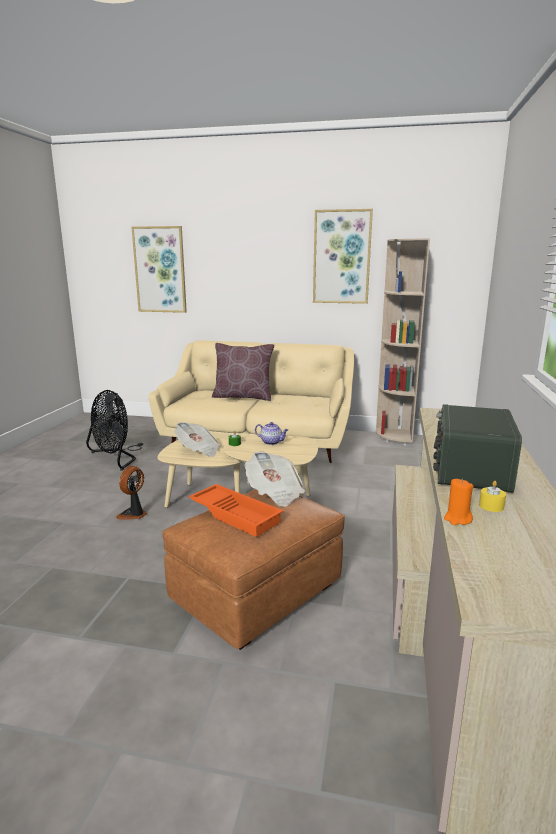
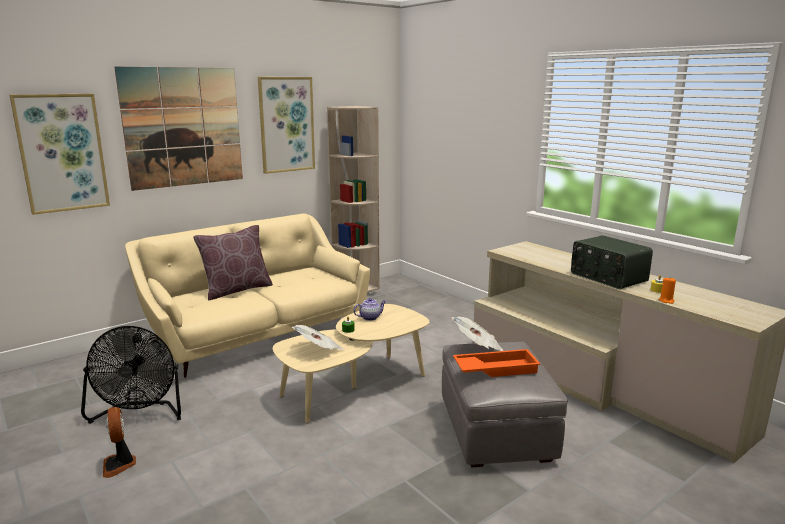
camera: 50 degrees left, 0 degrees up
(133, 514) = (294, 443): fan -> fan (119, 465)
(245, 255) = (183, 127): none -> picture
(257, 594) = (496, 431): brown ottoman -> grey ottoman

